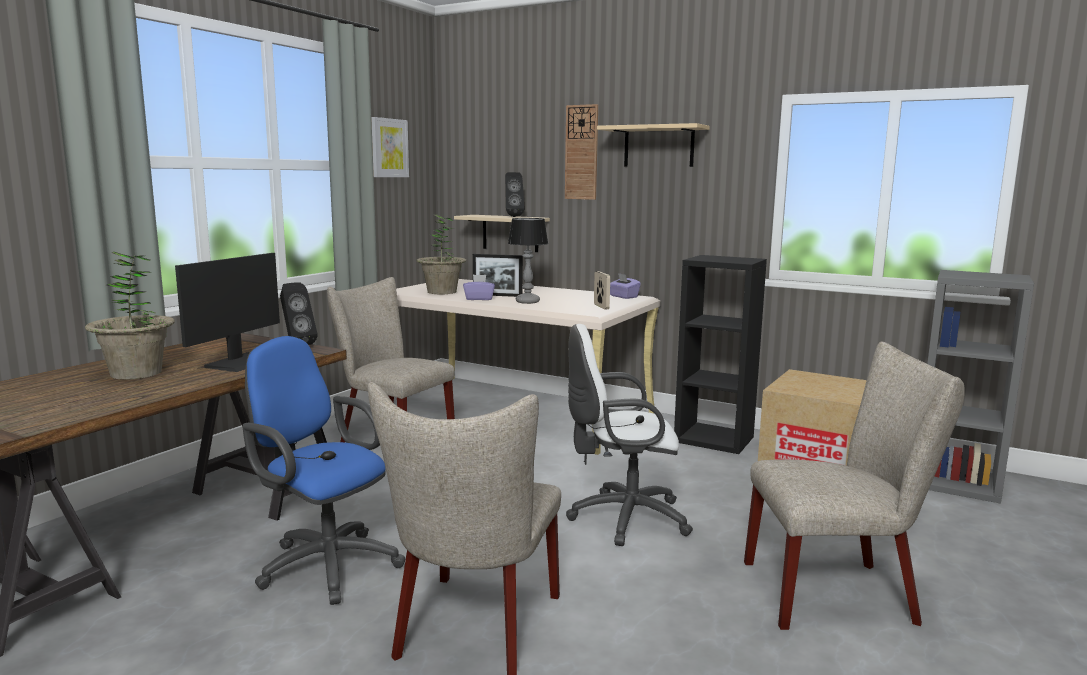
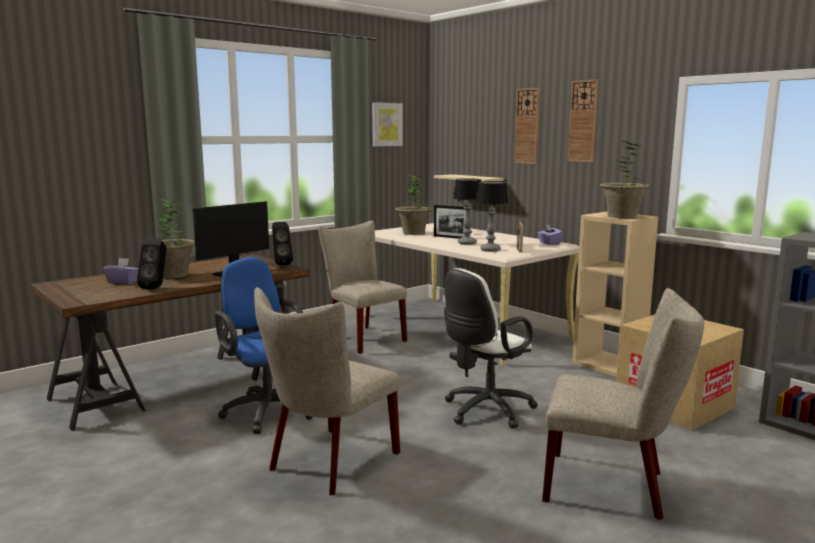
camera: 20 degrees right, 0 degrees up
(479, 299) = (434, 239): purple tissue box -> purple tissue box (123, 282)
(513, 216) = (476, 176): black speaker -> black speaker (156, 287)
(568, 309) = (490, 250): none -> table lamp
(622, 518) = (485, 411): white office chair -> white office chair turned 60 degrees counterclockwise
(658, 146) = (583, 121): beige shelf -> wall clock
(715, 439) = (609, 365): black bookcase -> beige bookcase
(731, 260) = (622, 216): none -> potted plant

